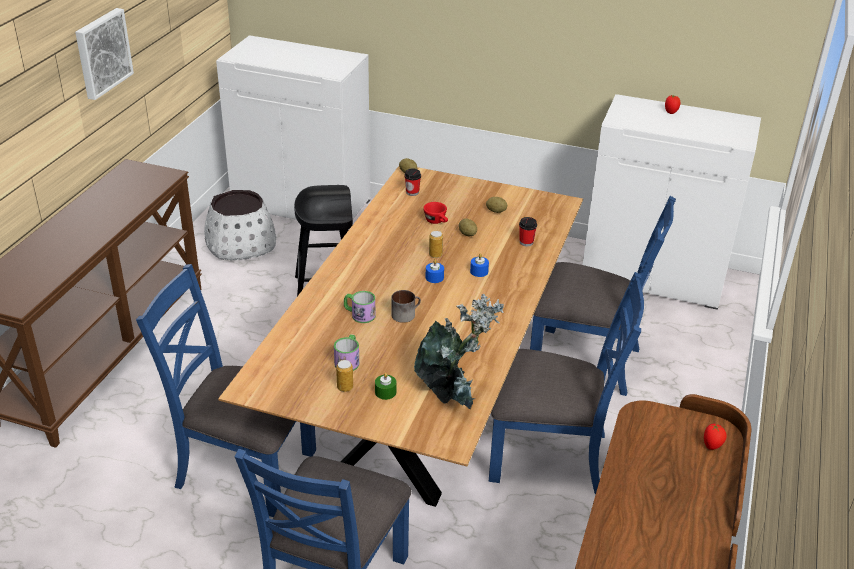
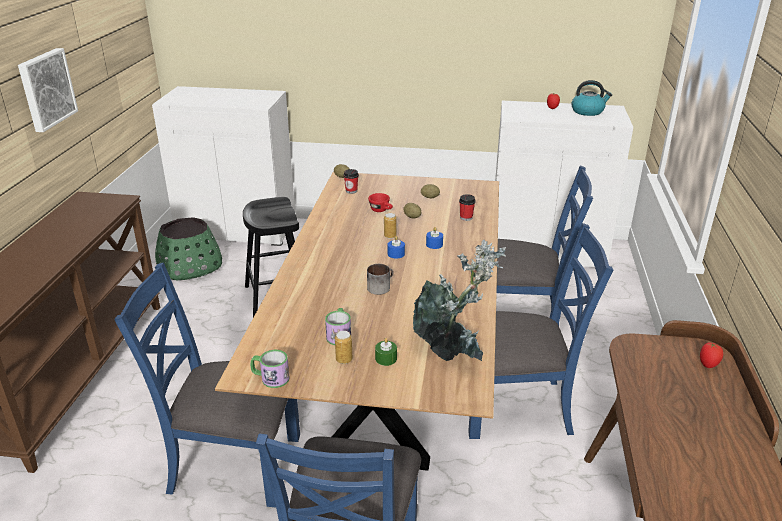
camera: 10 degrees left, 5 degrees down
(241, 245) = (190, 266): white planter -> green planter
(359, 315) = (336, 293): mug -> mug (270, 378)
(712, 122) = (588, 111): none -> kettle

